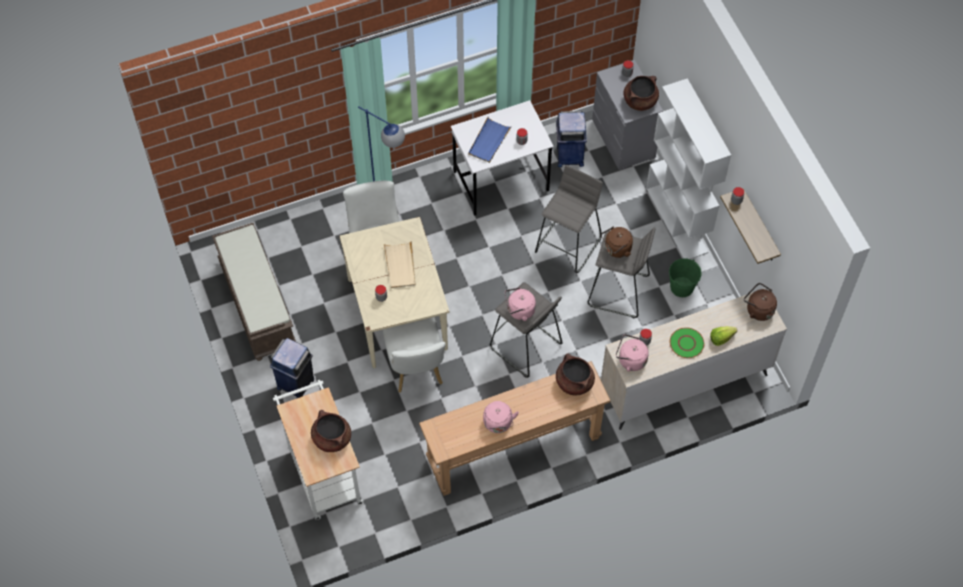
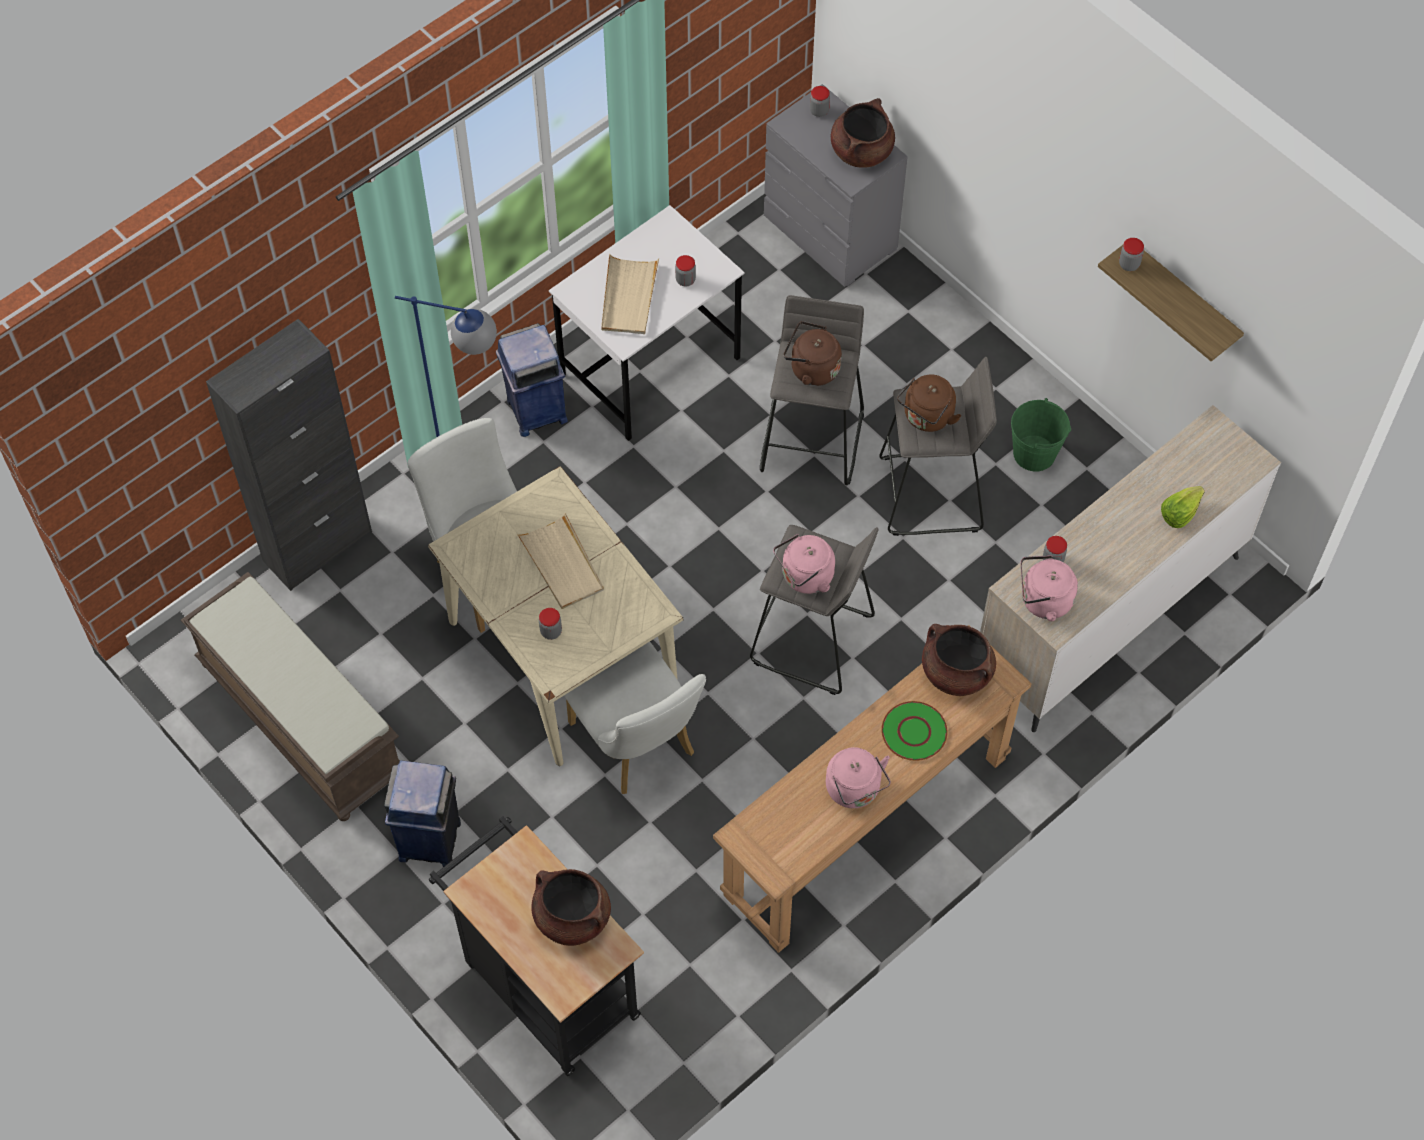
camera: 20 degrees left, 0 degrees up
(298, 221) = (317, 546): none -> black cabinet
(323, 471) = (544, 983): white cart -> black cart
(489, 141) = (628, 297): blue tray -> beige tray
(569, 156) = (750, 288): blue trash can -> blue trash can (535, 411)
(677, 220) = (978, 343): white bookcase -> none
(687, 343) = (1126, 540): green plate -> green plate (914, 732)
(758, 309) = (1219, 444): brown kettle -> brown kettle (811, 368)

